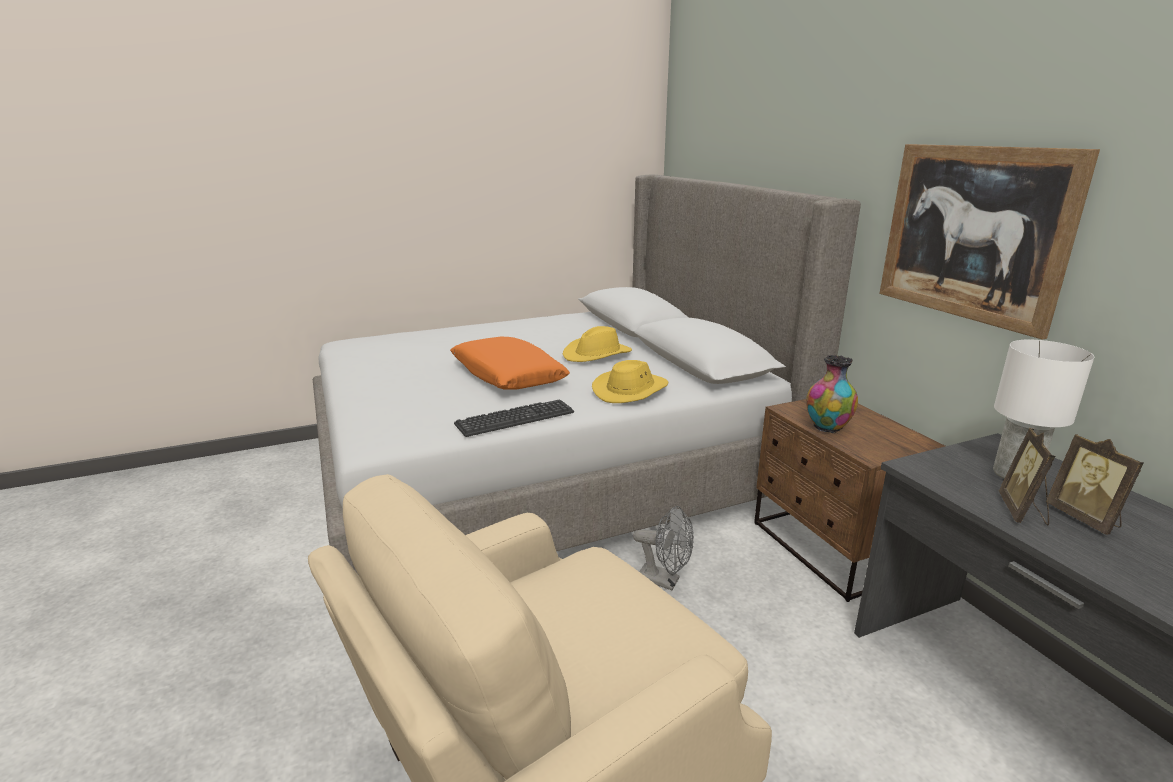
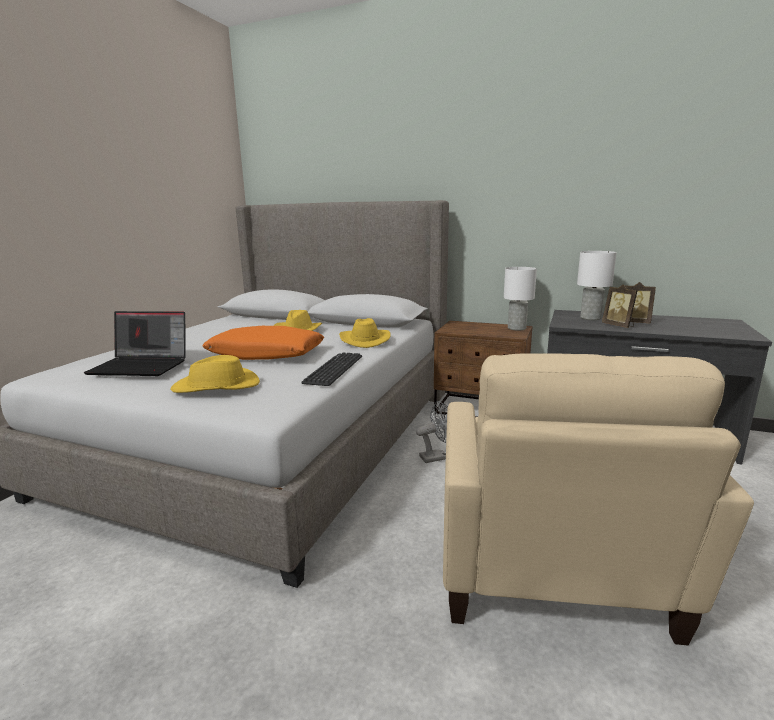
camera: 45 degrees left, 5 degrees down
(398, 399) = (217, 387): none -> yellow hat
(399, 356) = (142, 366): none -> laptop
(827, 427) = (478, 332): vase -> none
(907, 443) = (516, 328): none -> white table lamp
(973, 233) = (520, 210): picture -> none

